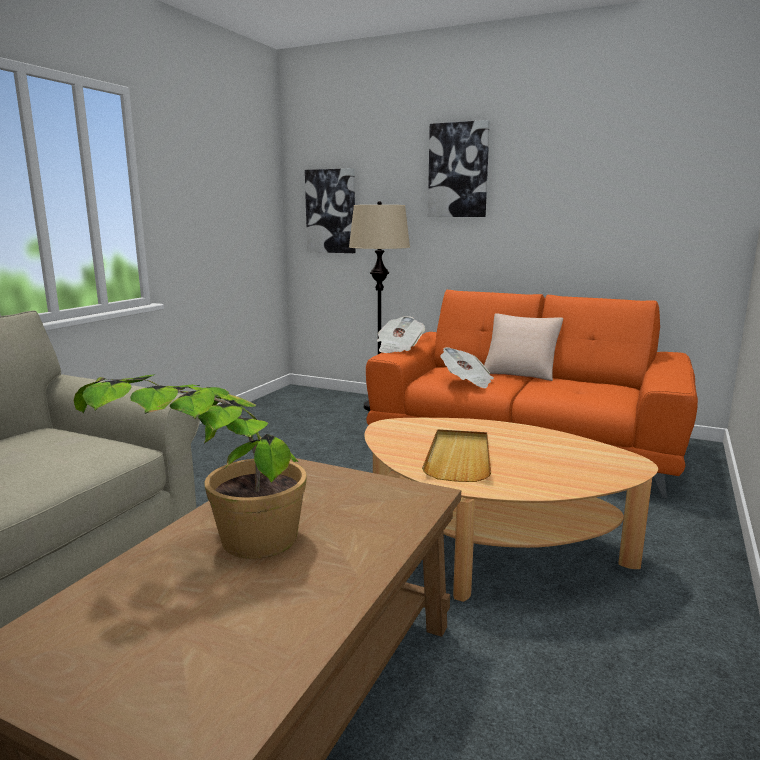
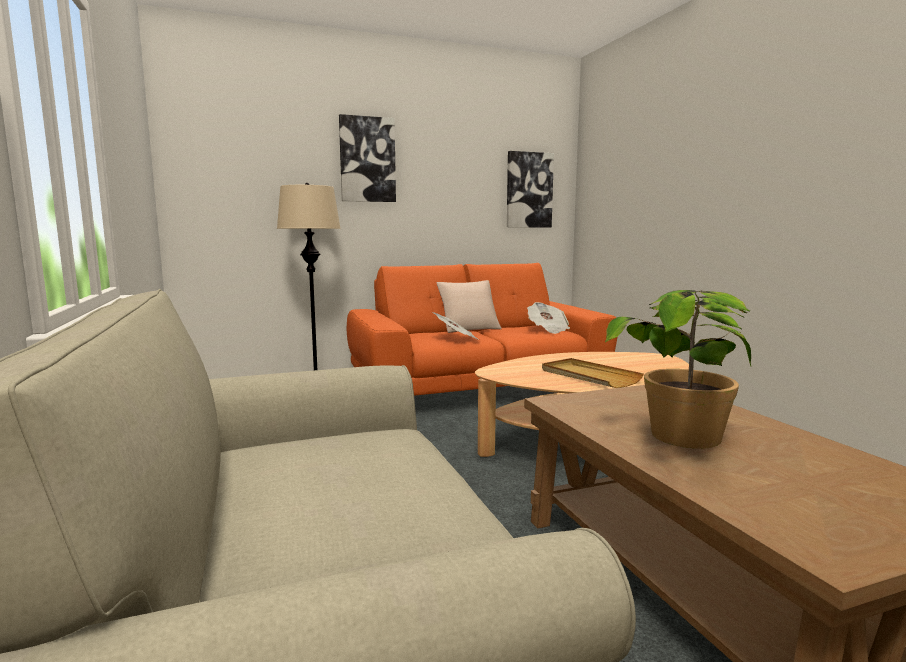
camera: 45 degrees left, 5 degrees down
(331, 211) = (226, 193): picture -> picture (529, 190)
(398, 348) = (377, 321): newspaper -> newspaper (548, 329)

